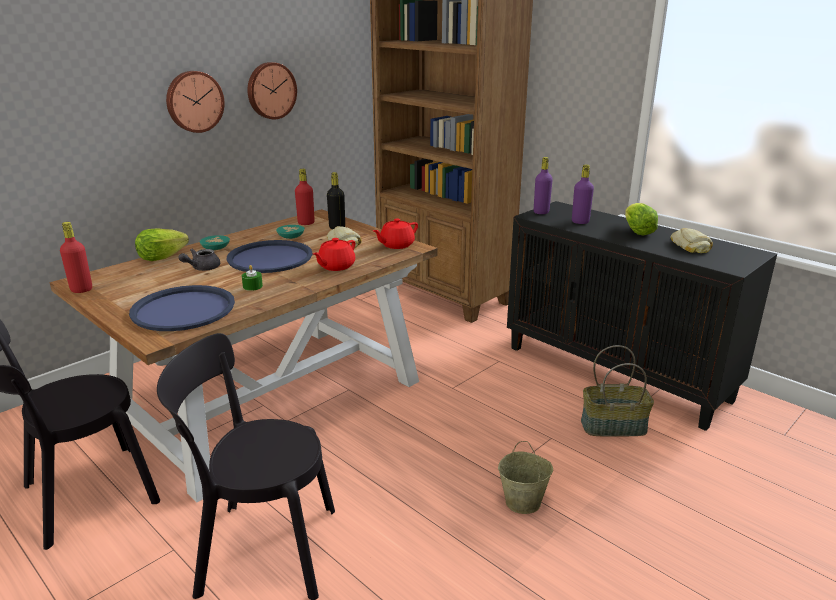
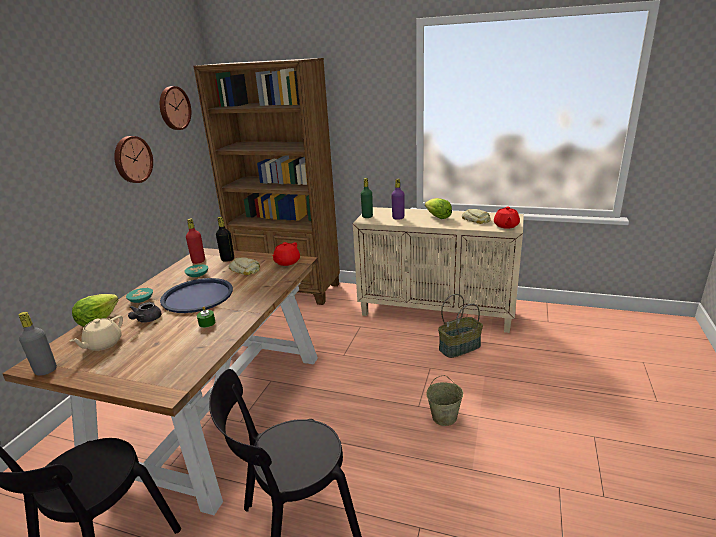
camera: 25 degrees left, 0 degrees up
(81, 289) = (46, 370): red bottle -> grey bottle
(145, 280) = (103, 344): none -> beige teapot
(183, 309) = (166, 359): blue tray -> none
(194, 101) = (75, 179): wall clock -> wall clock (173, 108)
(335, 266) = (258, 289): red teapot -> red teapot (506, 226)
(541, 212) = (367, 216): purple bottle -> green bottle
(617, 373) = (437, 312): black cabinet -> beige cabinet

